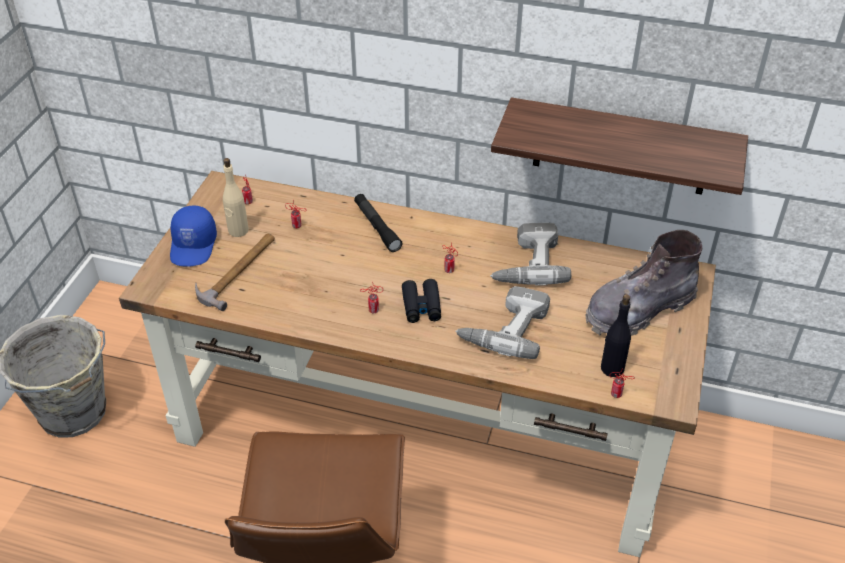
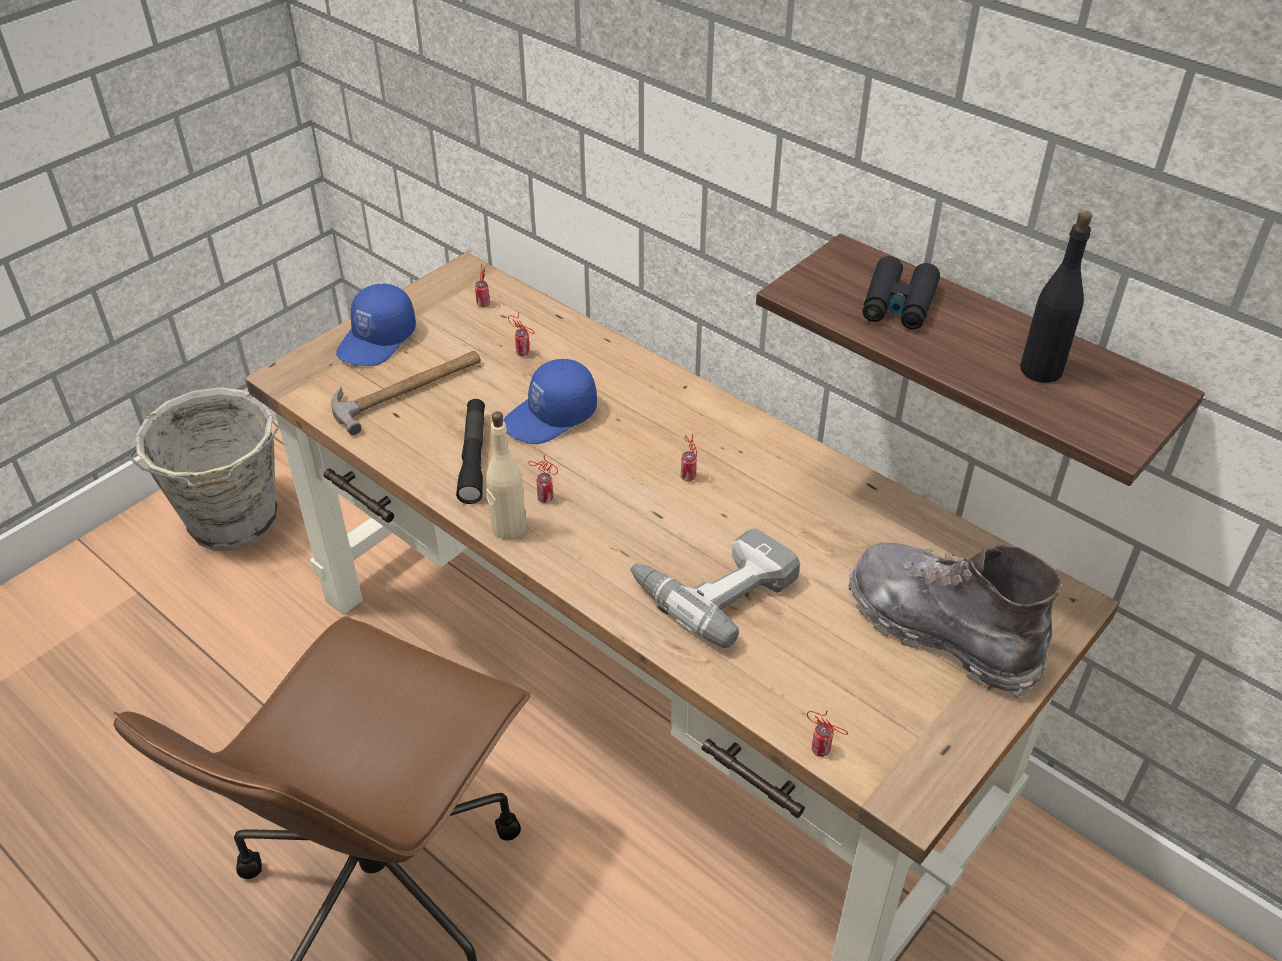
camera: 25 degrees right, 0 degrees up
(238, 230) = (445, 337): beige bottle -> beige bottle (508, 528)
(343, 260) = (551, 417): none -> blue cap
(377, 227) = (628, 386): black flashlight -> black flashlight (473, 457)
(421, 306) = (615, 515): black binoculars -> black binoculars (898, 304)
(526, 263) = (809, 502): power drill -> none
(612, 368) = (840, 706): black bottle -> black bottle (1040, 369)
(638, 310) = (941, 631): grey boot -> grey boot turned 45 degrees clockwise

